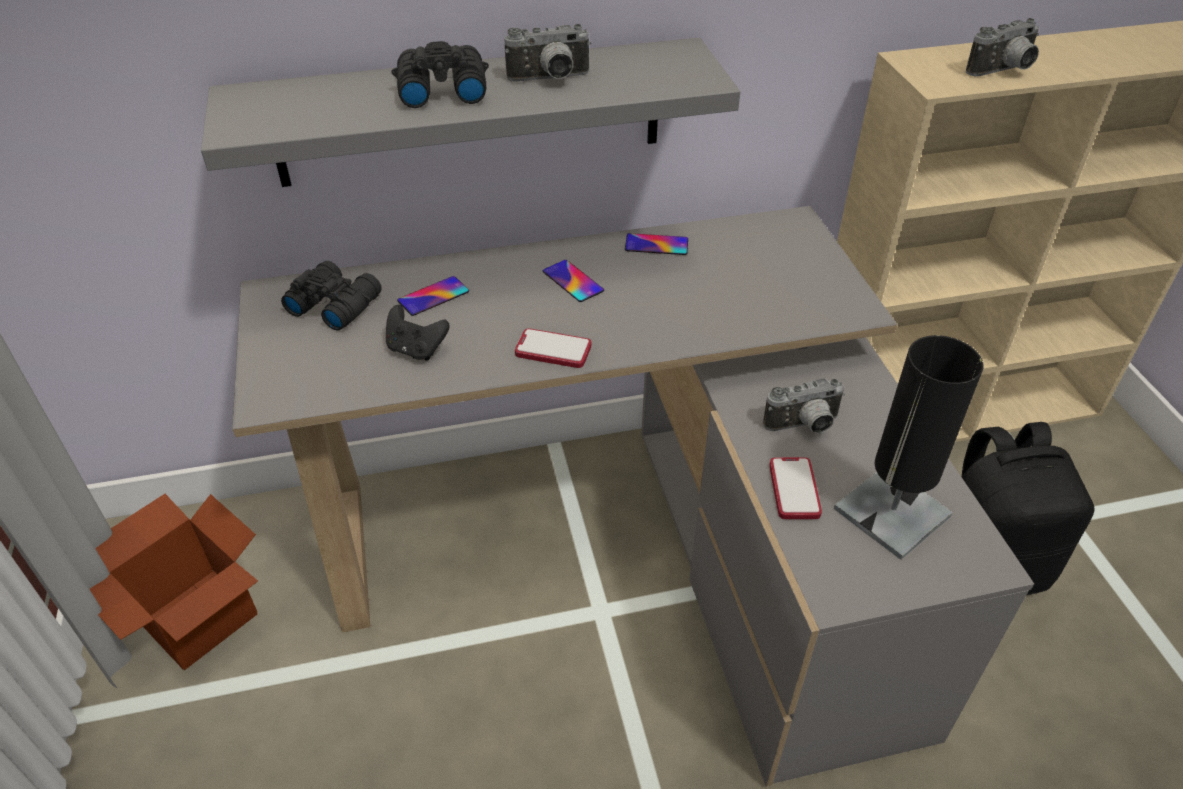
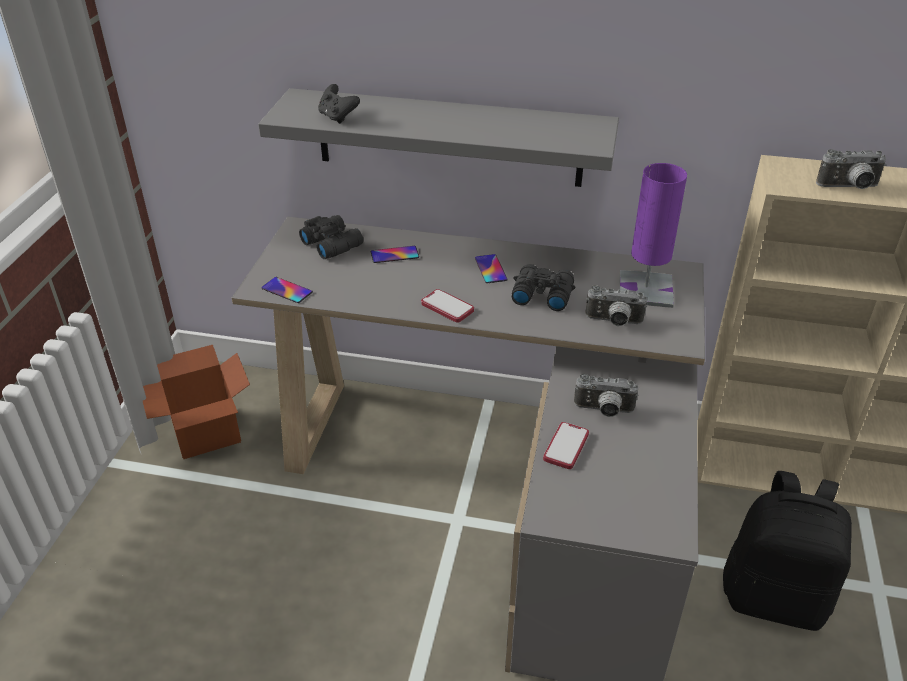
camera: 25 degrees right, 5 degrees down
(416, 349) = (363, 283): black game controller -> black game controller (338, 117)
(440, 89) = (418, 117): black binoculars -> black binoculars (541, 294)
(550, 80) = (491, 124): camera -> camera (613, 322)
(656, 245) = (565, 261): phone -> phone (287, 290)
(773, 256) = (645, 290): none -> purple table lamp
(891, 512) = (625, 483): black table lamp -> none

